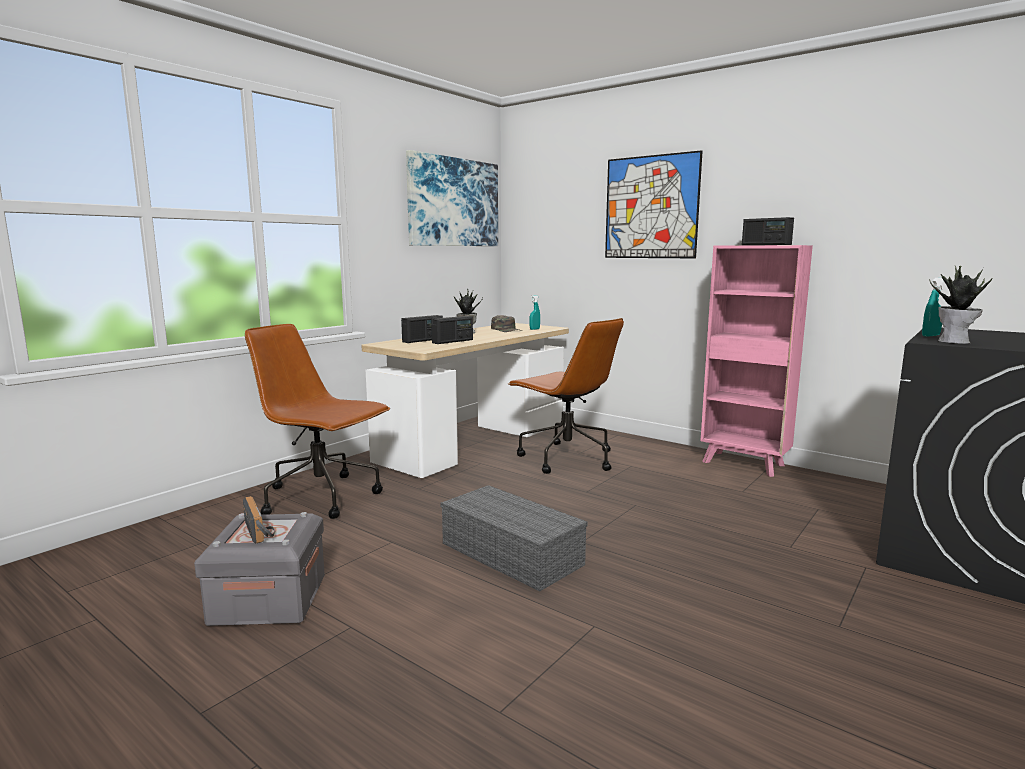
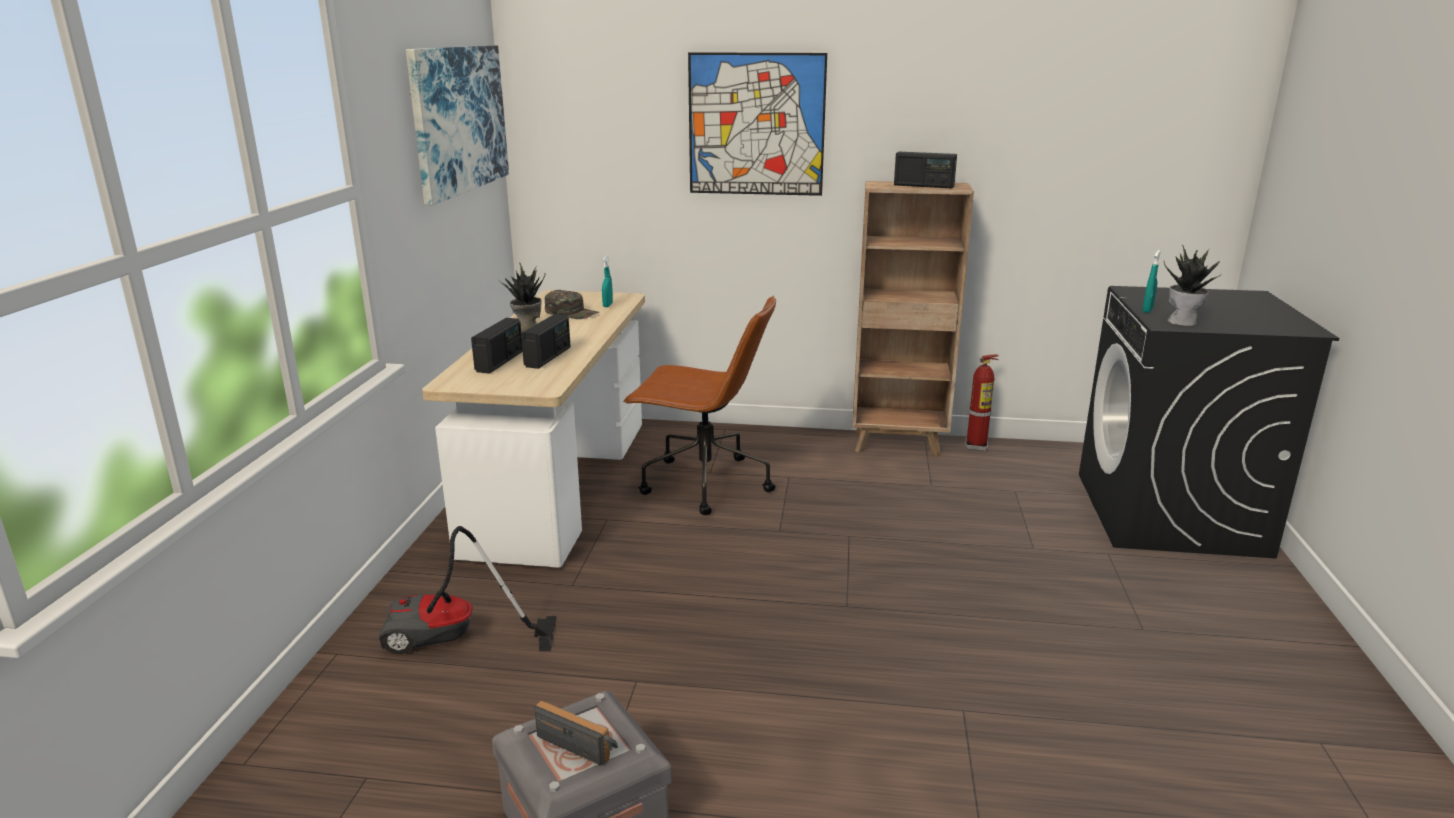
camera: 30 degrees left, 10 degrees up
(322, 497) = (453, 641): brown office chair -> vacuum cleaner
(514, 554) = (795, 648): grey storage box -> none
(744, 464) = (899, 444): pink bookcase -> brown bookcase
(815, 476) = (976, 446): none -> fire extinguisher

